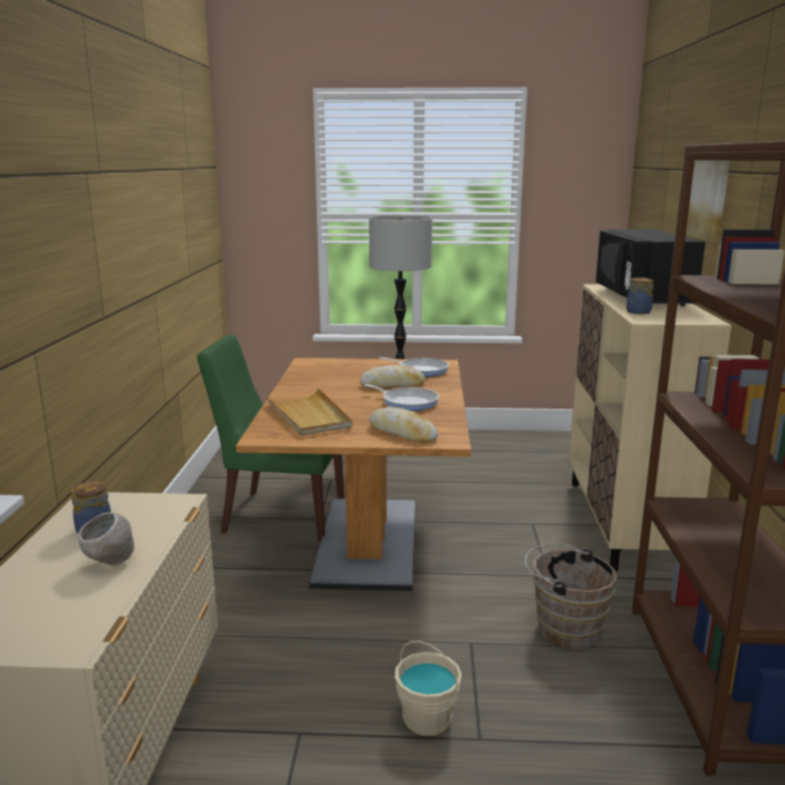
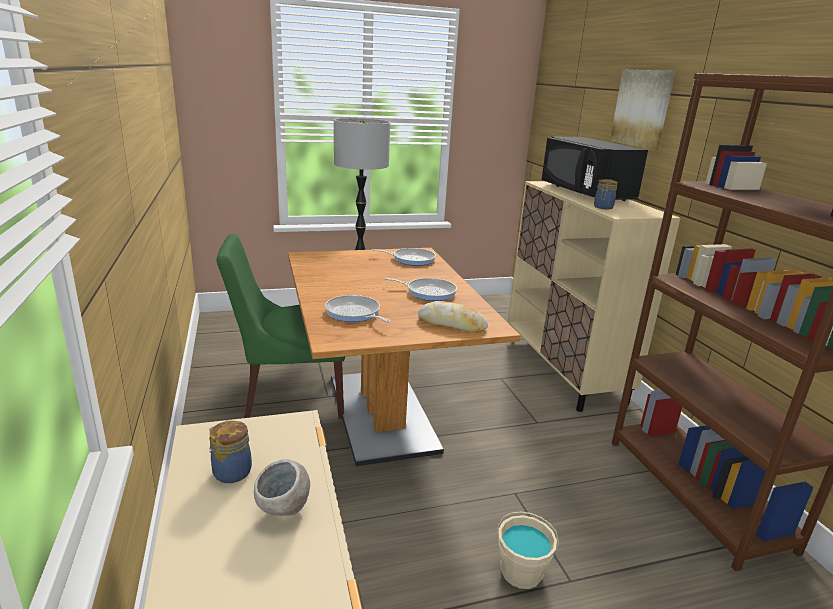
camera: 20 degrees left, 5 degrees up
(308, 416) = (354, 313): beige tray -> frying pan
(392, 385) = (400, 275): bread -> none
(564, 627) = (574, 466): brown bucket -> none

